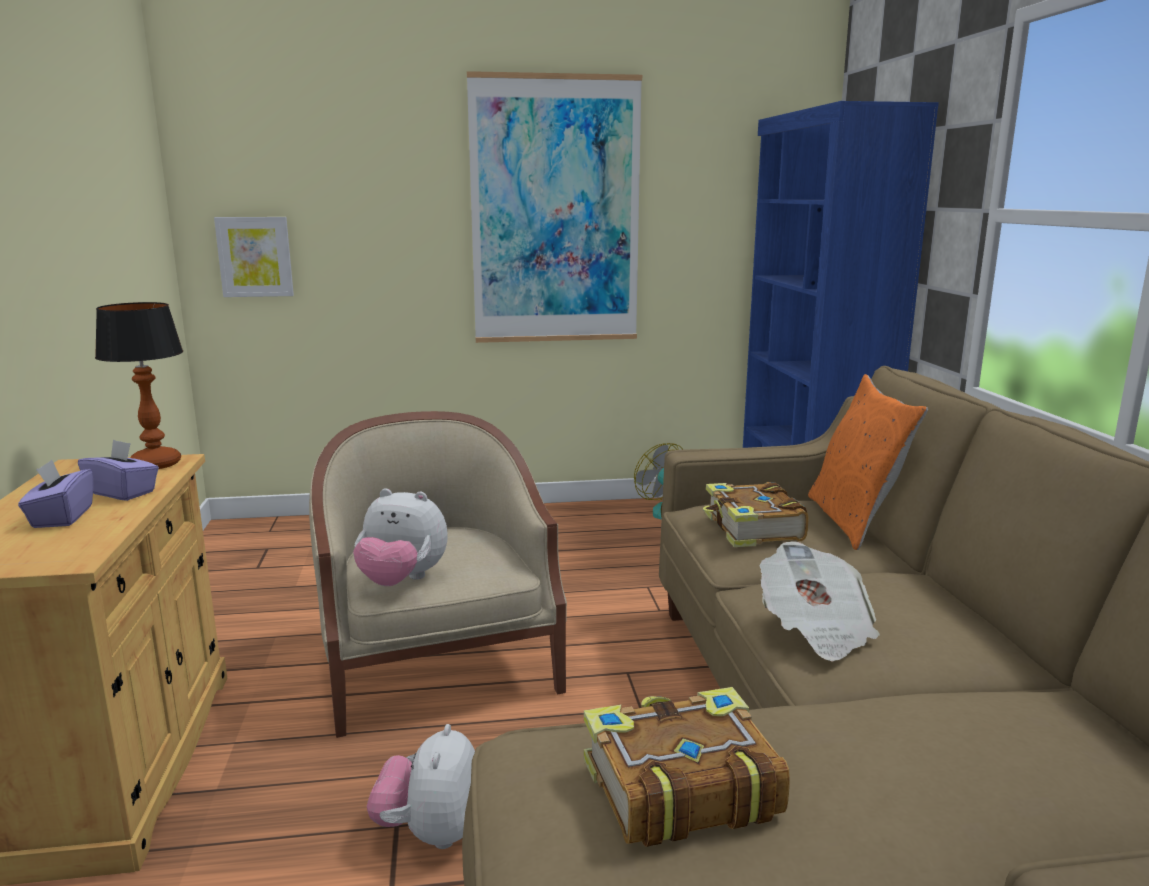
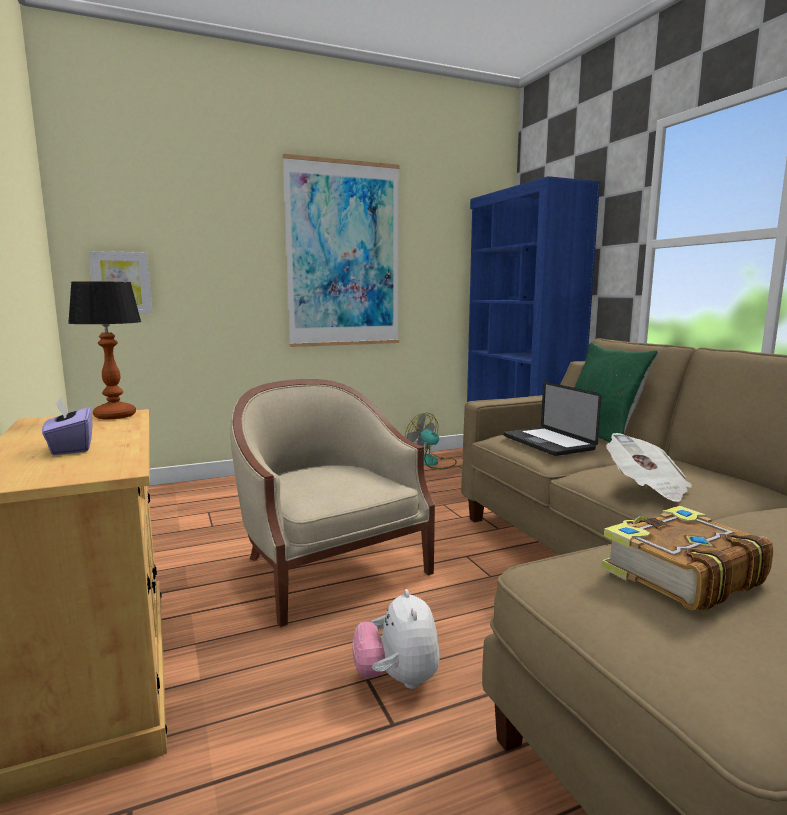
camera: 15 degrees left, 5 degrees down
(123, 492) = (108, 431): purple tissue box -> none
(402, 581) = (320, 497): plush toy -> none
(752, 529) = (547, 443): book -> laptop
(854, 521) = (601, 435): orange pillow -> green pillow

